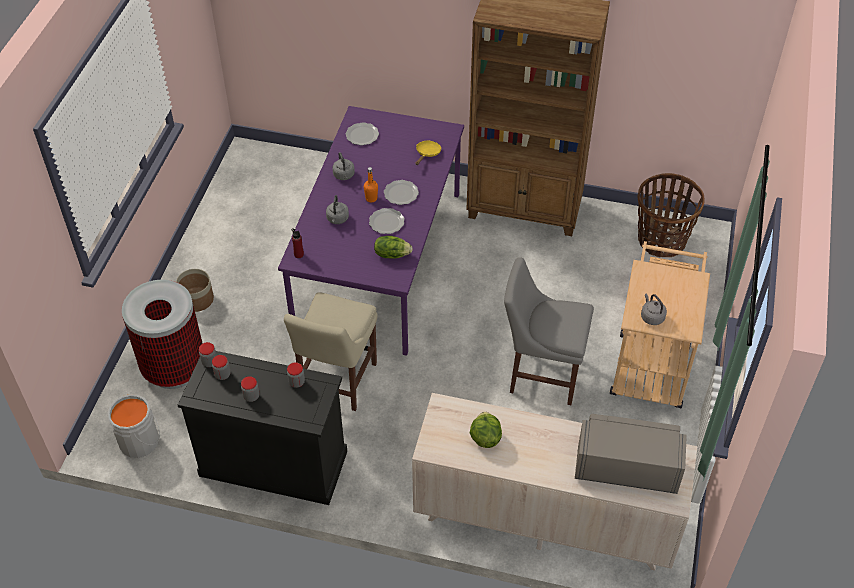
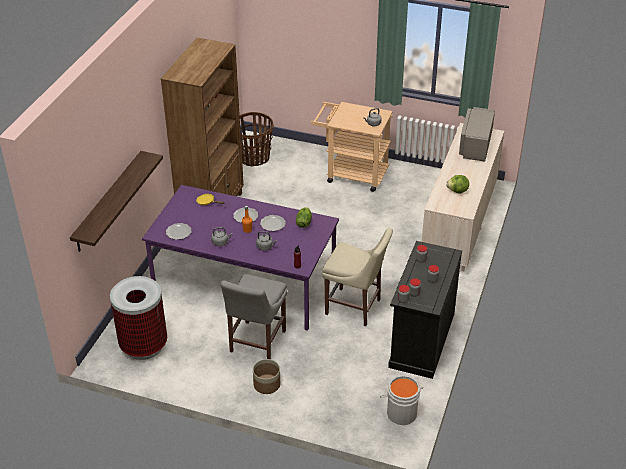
camera: 85 degrees left, 10 degrees down
(173, 368) = (334, 396): trash can -> trash can (144, 345)
(330, 31) = (108, 201): none -> shelf
(541, 374) = (356, 217): grey chair -> grey chair (256, 343)

